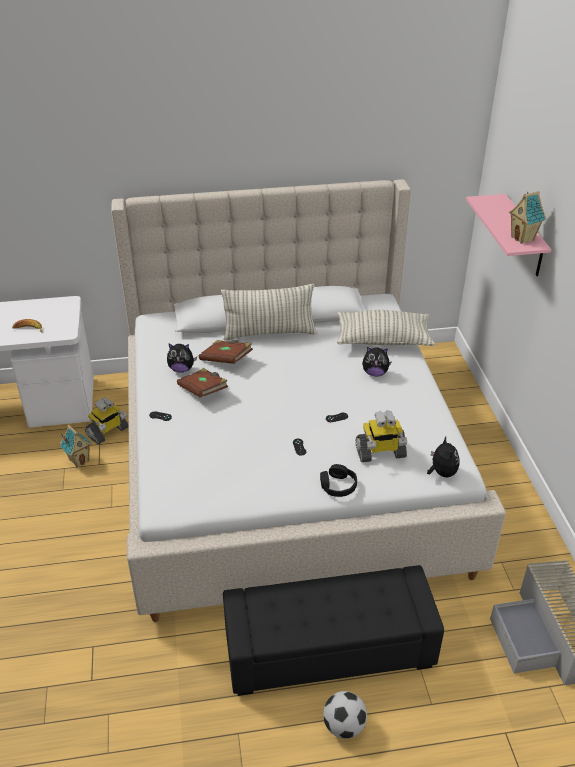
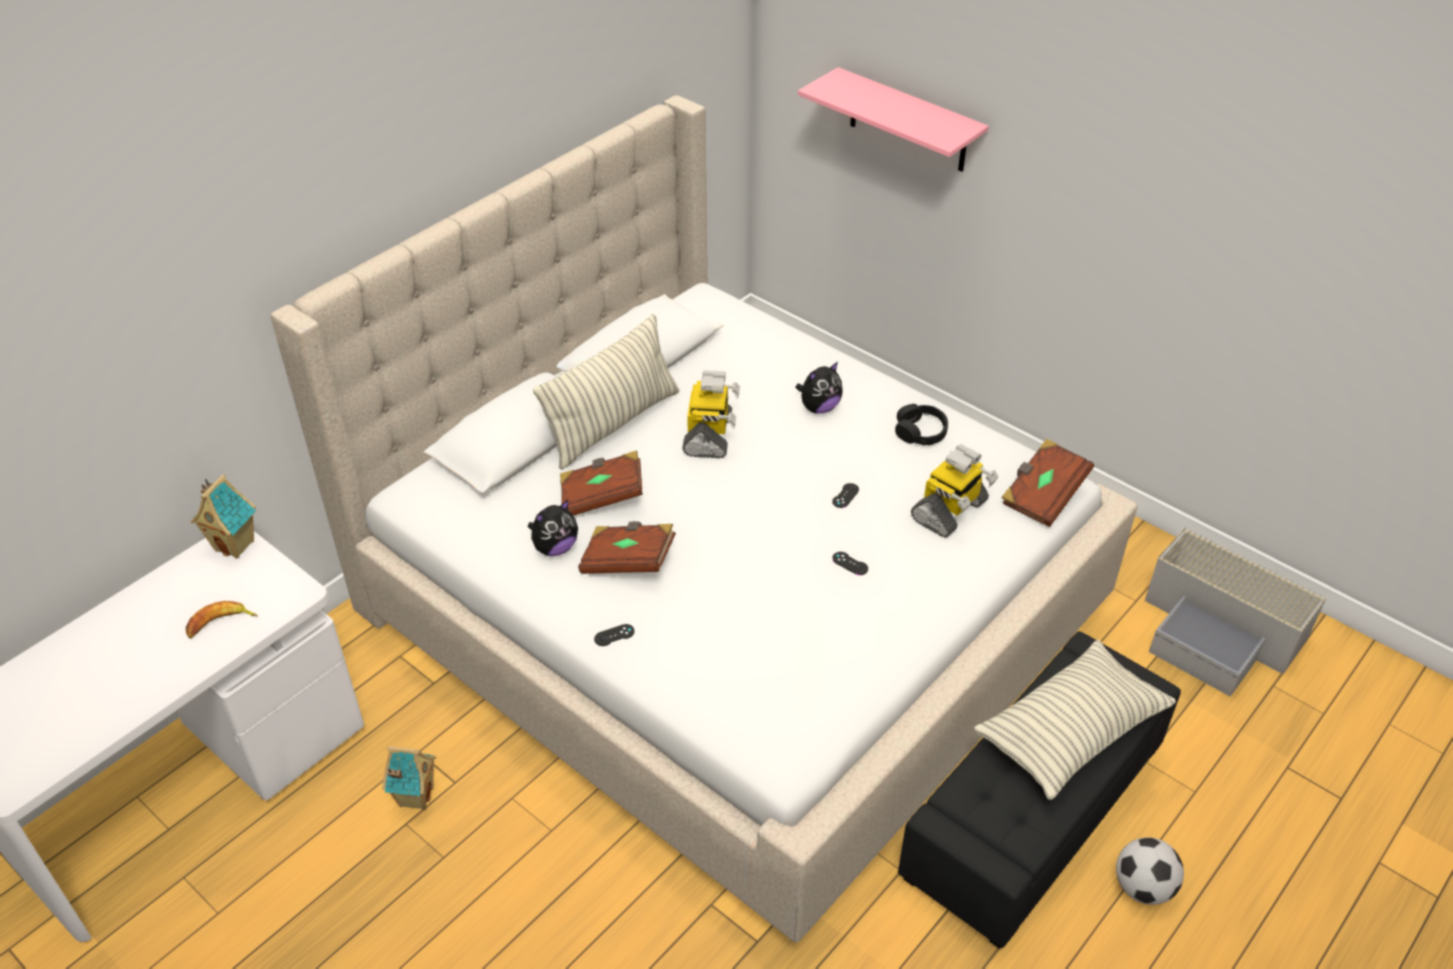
camera: 40 degrees left, 5 degrees up
(107, 432) = (409, 725): toy robot -> toy robot (709, 435)
(338, 486) = (955, 585): black headphones -> black headphones (920, 432)
(383, 340) = (774, 355): pillow -> pillow (1070, 732)
(441, 473) = (1043, 495): plush toy -> brown book
(523, 238) = (941, 124): toy house -> toy house (236, 545)

